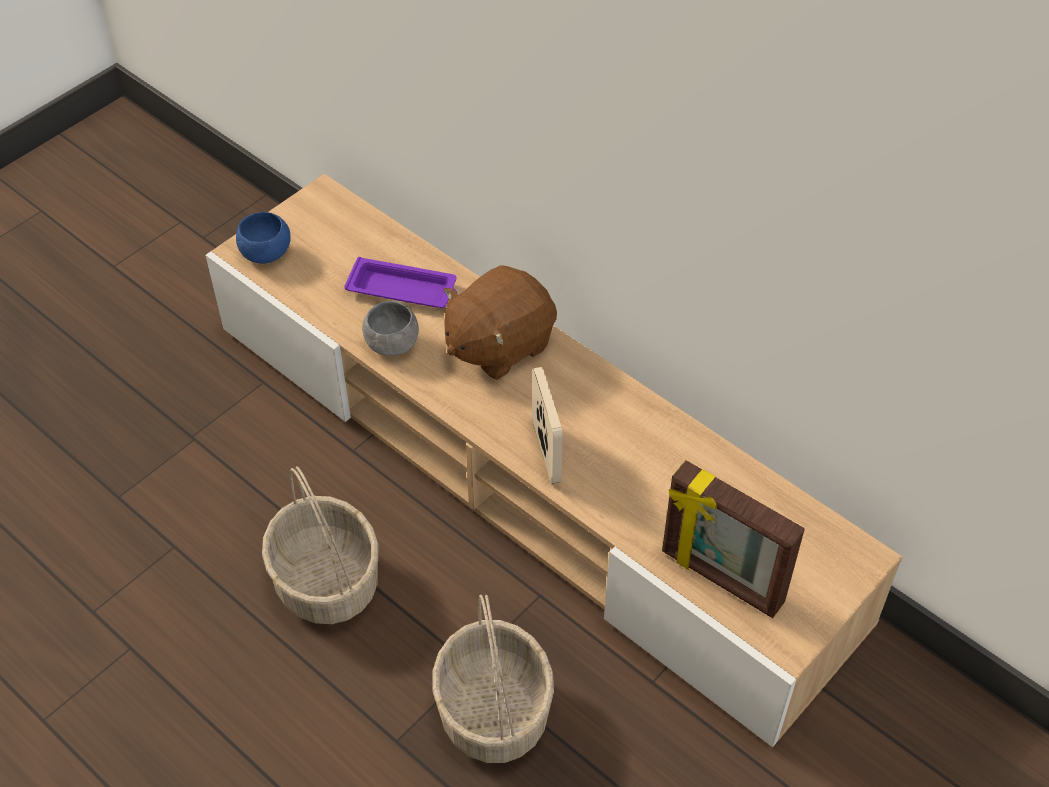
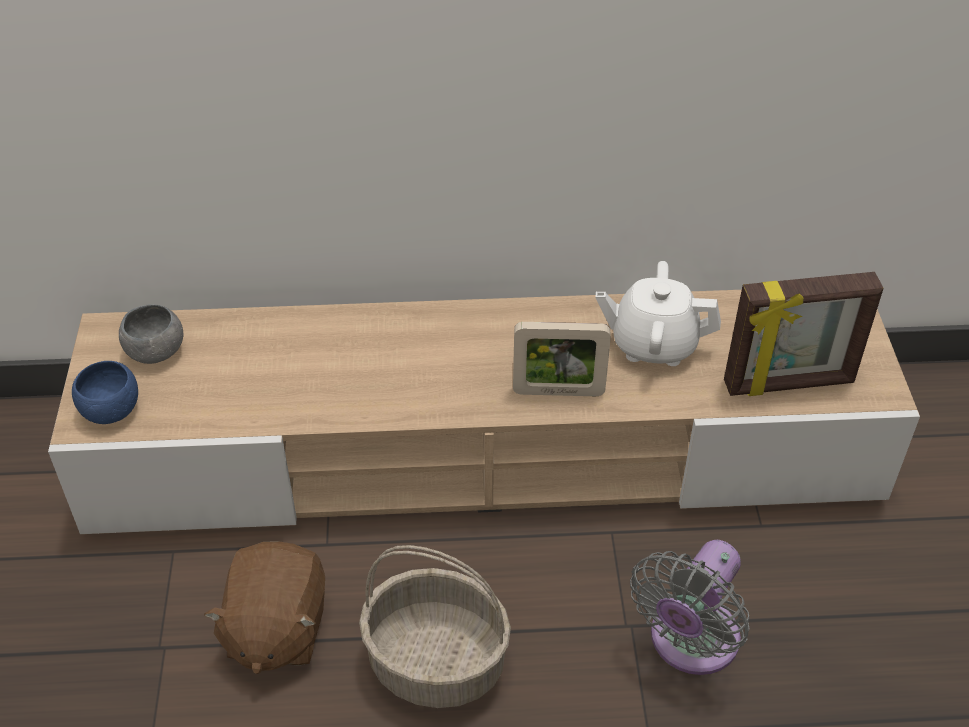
camera: 45 degrees left, 5 degrees down
(392, 344) = (328, 402): grey bowl -> grey bowl (155, 351)
(403, 289) = (282, 355): purple tray -> none
(495, 712) = (689, 643): basket -> grey fan
(498, 345) = (417, 342): brown plush toy -> brown plush toy (275, 630)
(546, 452) = (558, 391): picture frame -> picture frame turned 150 degrees clockwise
(659, 470) = (653, 344): none -> white teapot

